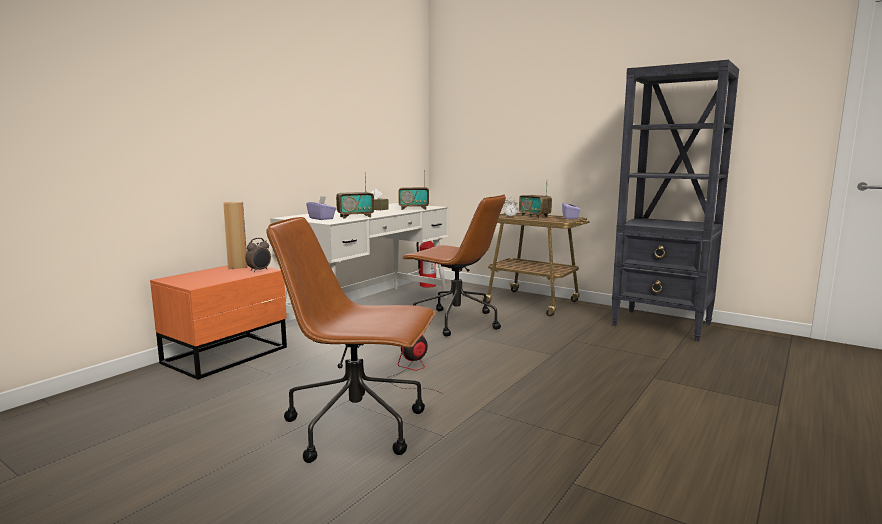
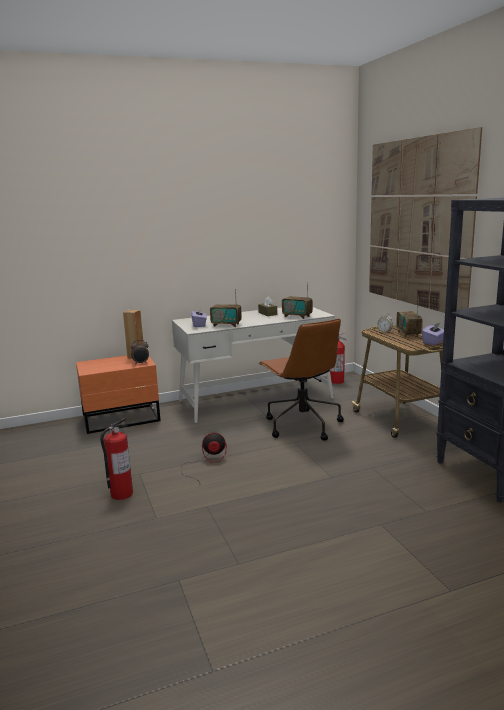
camera: 35 degrees right, 5 degrees up
(358, 426) = (121, 494): brown office chair -> fire extinguisher
(521, 112) = (417, 223): none -> picture

